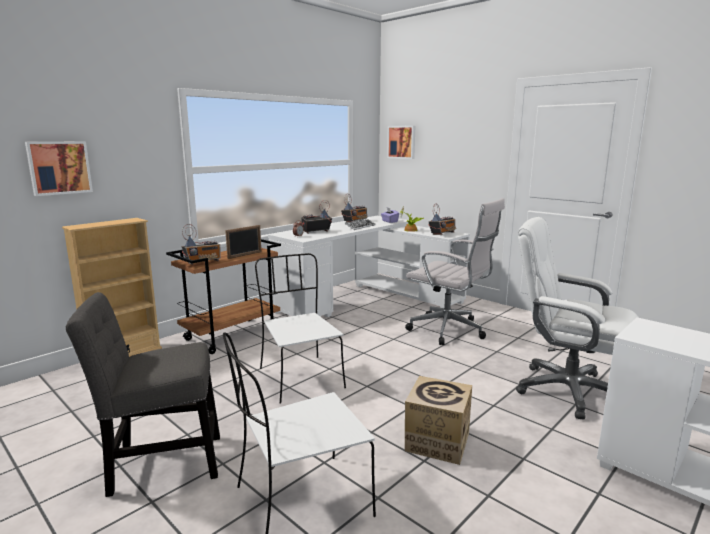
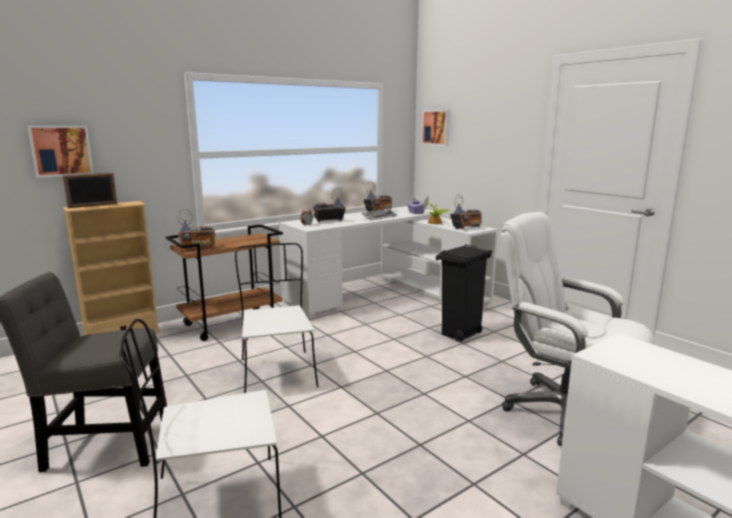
camera: 10 degrees right, 0 degrees up
(245, 255) = (244, 242): picture frame -> picture frame (93, 205)
(437, 441) = (386, 454): cardboard box -> none
(450, 331) = (460, 334): white office chair -> black trash can

